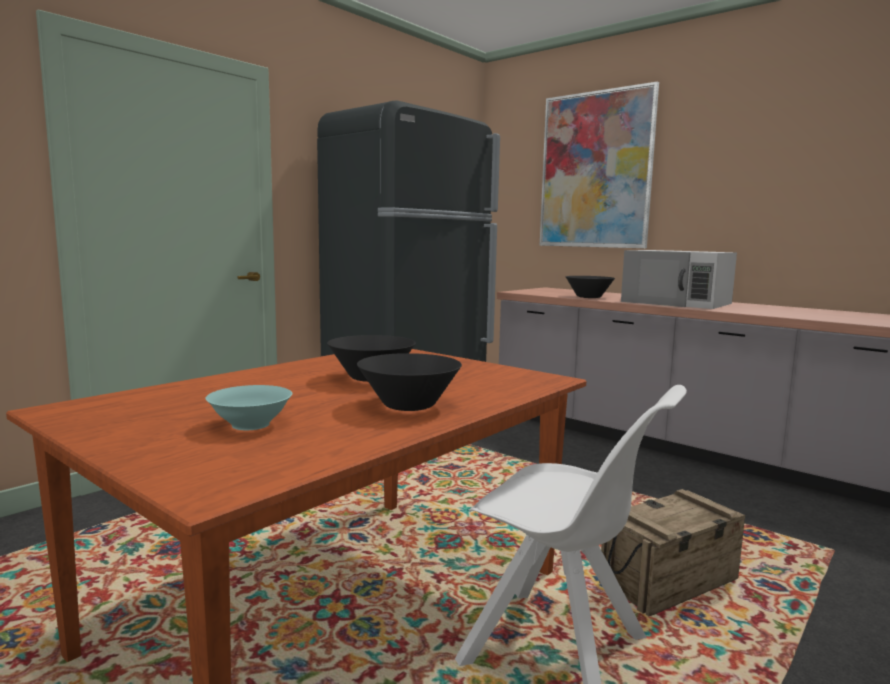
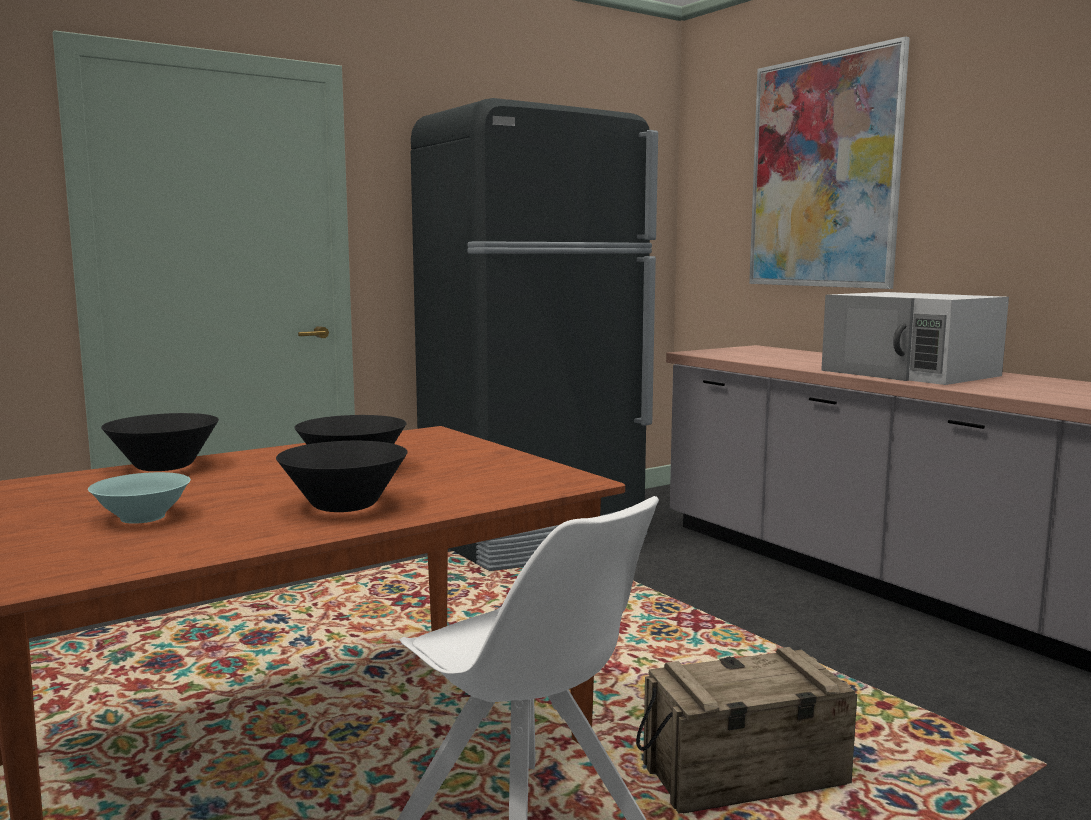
camera: 15 degrees right, 0 degrees up
(588, 297) = (786, 362): black bowl -> black bowl (164, 466)

